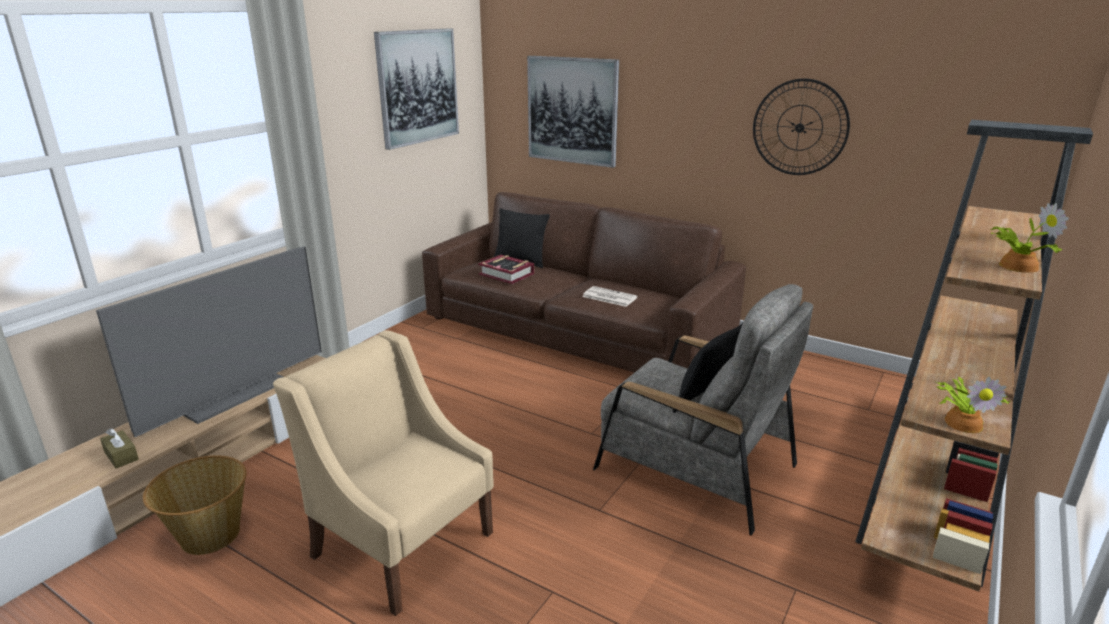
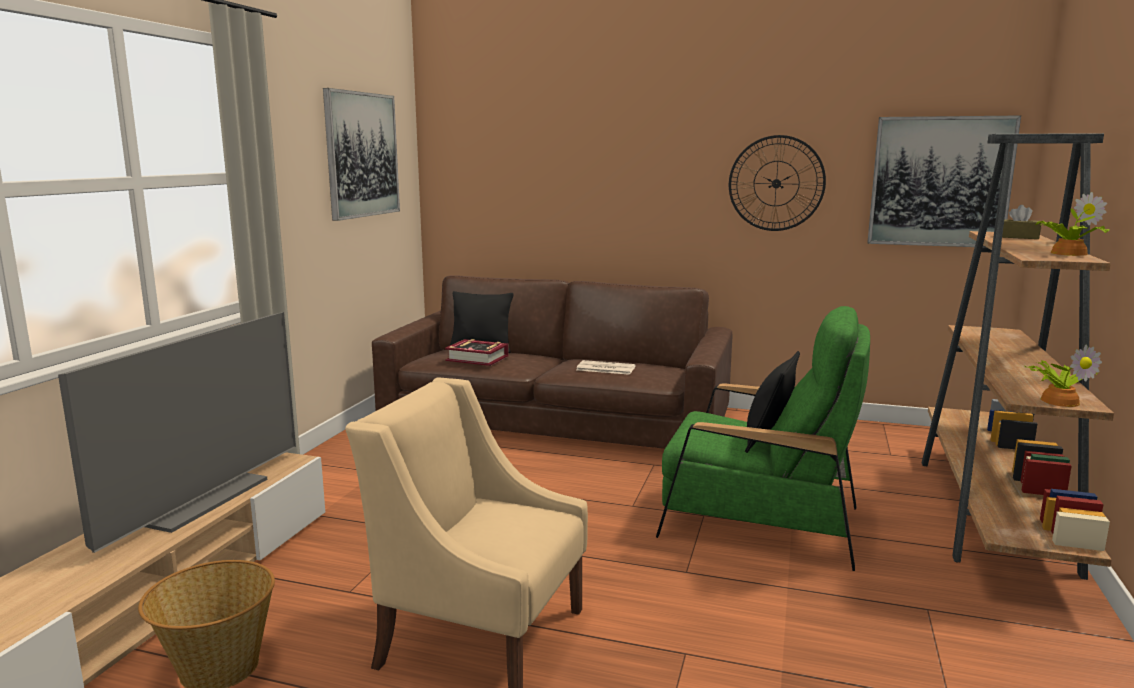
camera: 15 degrees left, 10 degrees down
(121, 456) = (81, 577): brown tissue box -> brown tissue box (1017, 237)
(572, 110) = (527, 183): picture -> picture (940, 182)
(694, 467) = (759, 521): grey armchair -> green armchair

